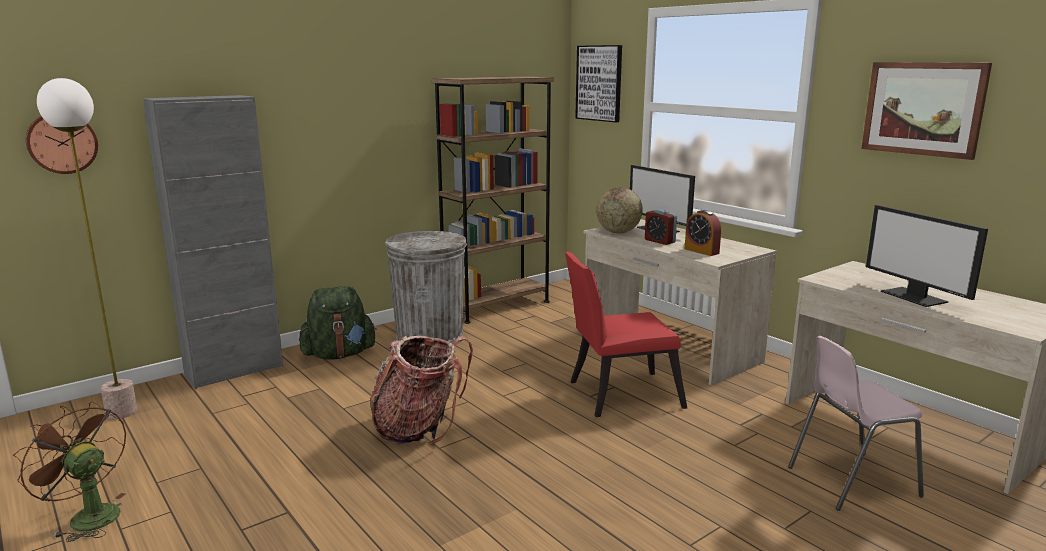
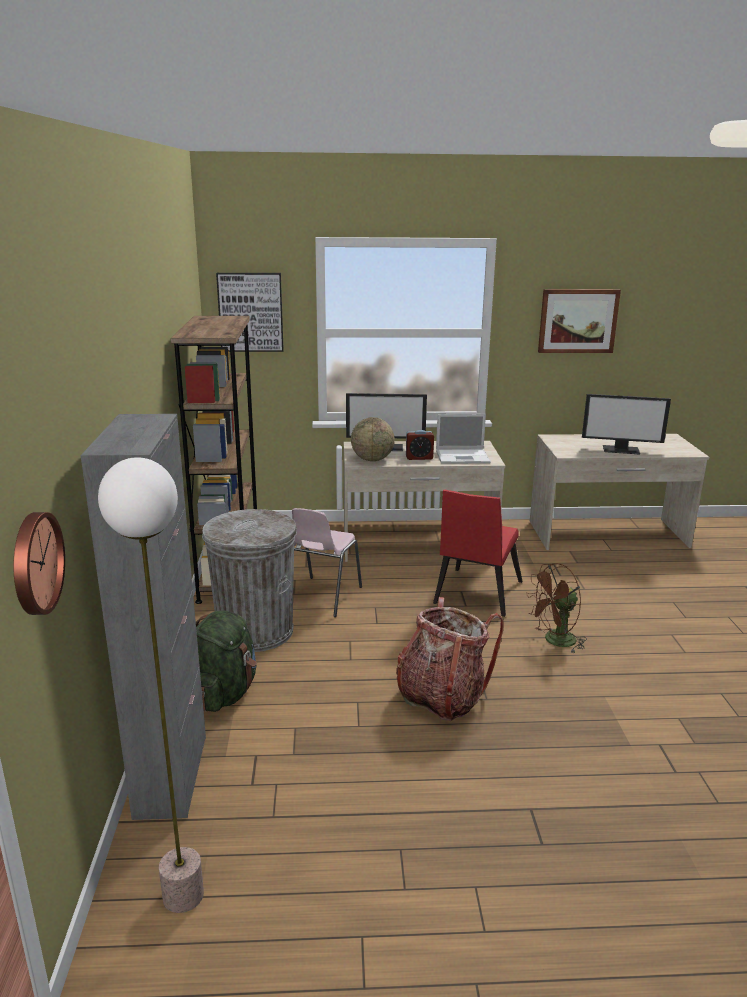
camera: 55 degrees left, 5 degrees up
(87, 516) = (438, 956): brown fan -> brown fan (555, 641)
(701, 251) = (463, 456): alarm clock -> laptop
(850, 481) = (651, 577): pink chair -> pink chair (322, 597)

